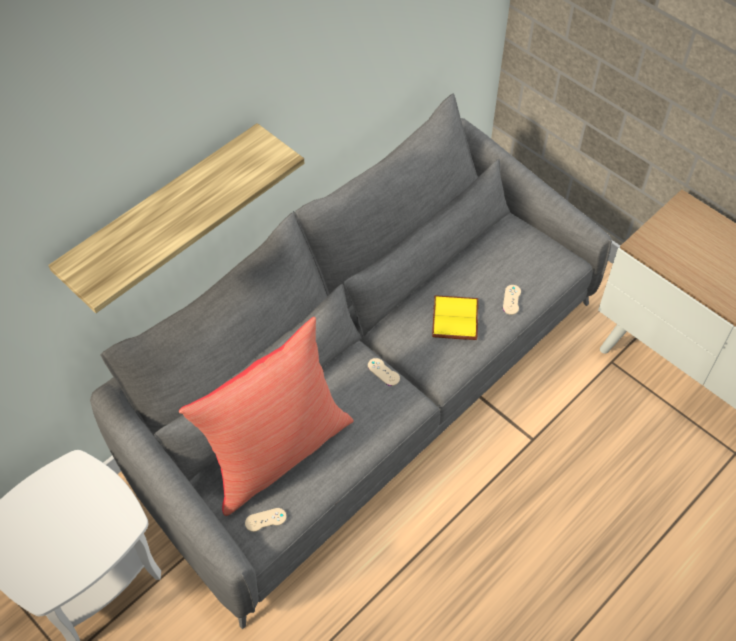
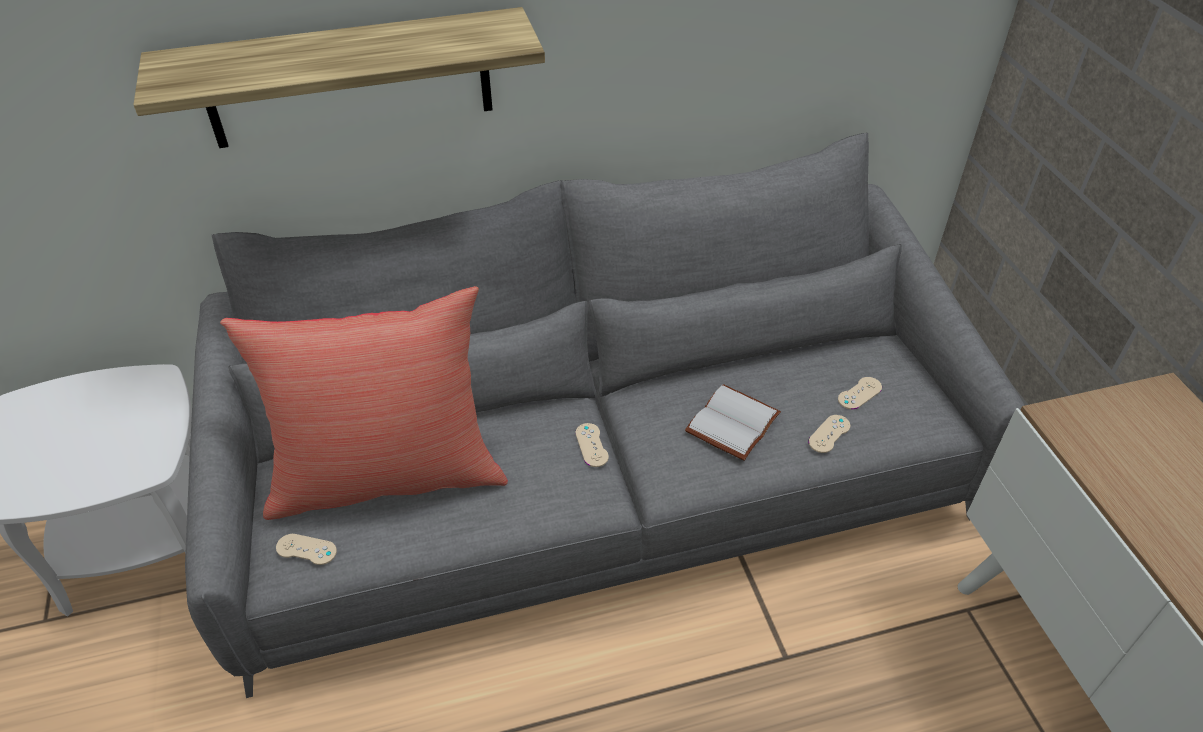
camera: 30 degrees right, 10 degrees down
(456, 319) = (734, 425): yellow book -> white book
(513, 264) = (859, 393): none -> beige game controller

